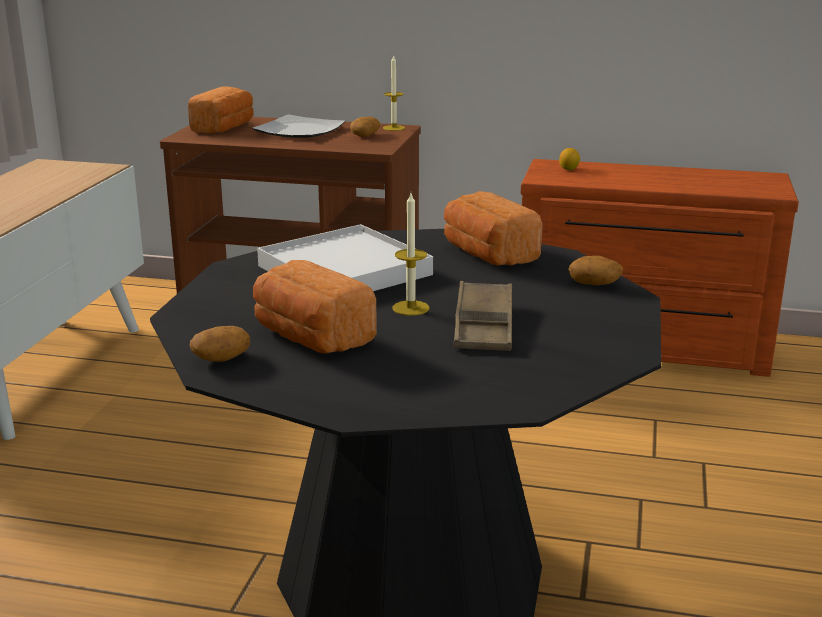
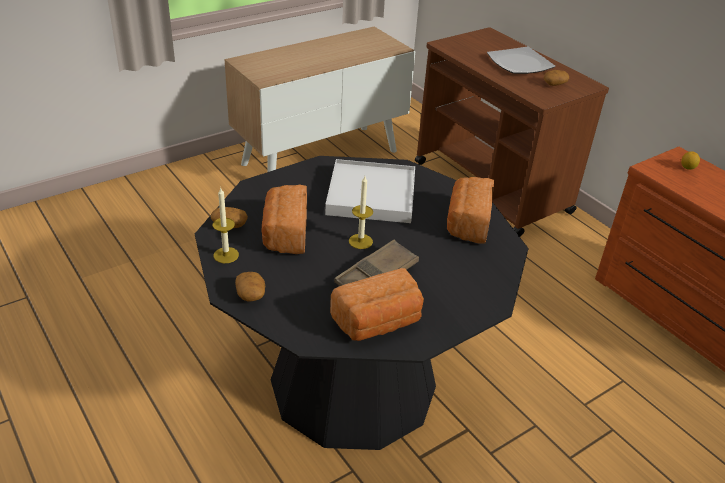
camera: 40 degrees right, 15 degrees up
(225, 128) = (479, 44): bread -> bread (378, 323)
(394, 128) = (585, 83): candle -> candle (226, 255)
(595, 284) = (490, 281): potato -> potato (251, 295)

